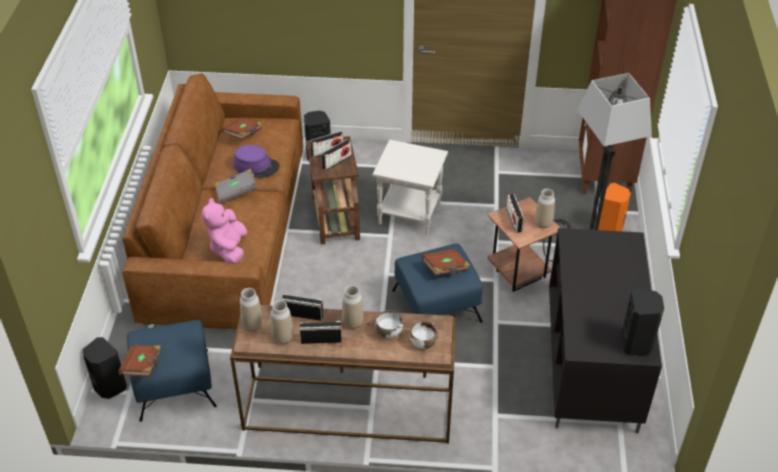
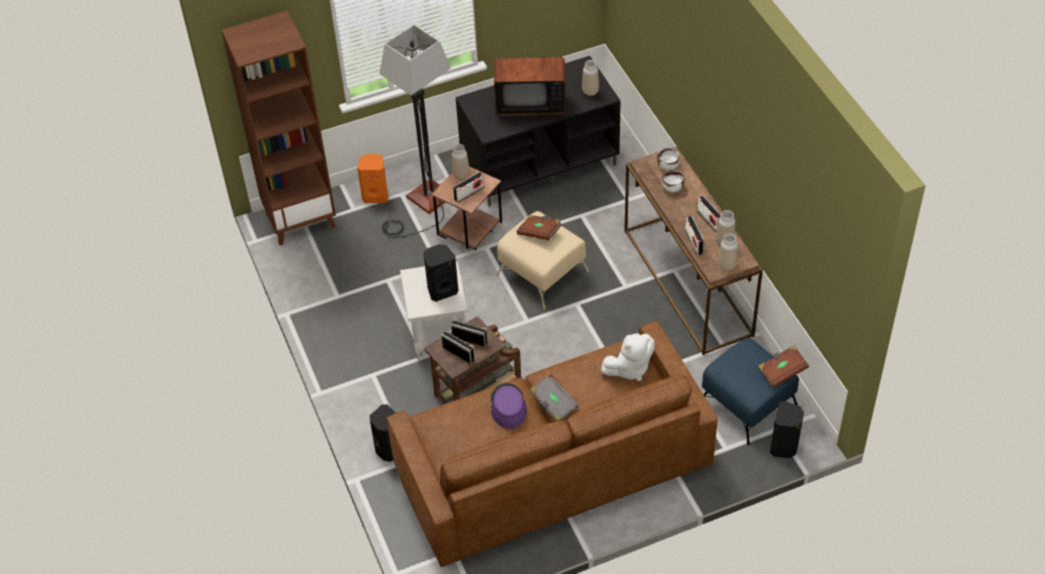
camera: 115 degrees left, 5 degrees up
(229, 249) = (629, 368): pink plush toy -> white plush toy
(243, 134) = (466, 443): brown book -> none
(353, 322) = (679, 211): vase -> vase (590, 92)
(435, 305) = (542, 273): blue ottoman -> beige ottoman
(603, 284) = (530, 102): none -> television
(637, 343) = (577, 71): black speaker -> black speaker (442, 290)

